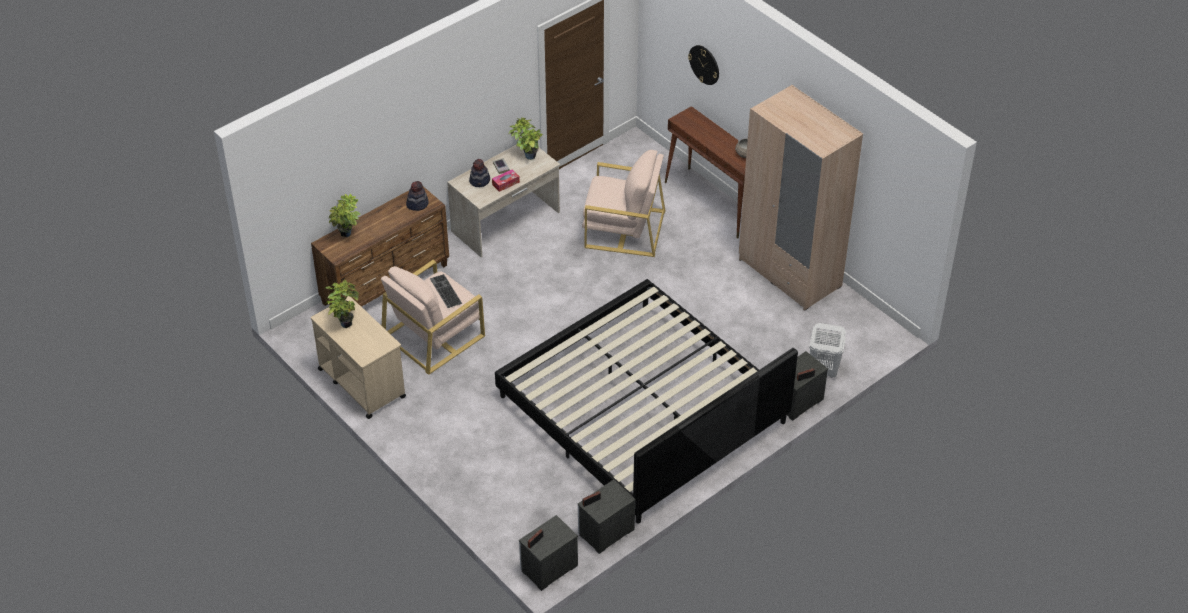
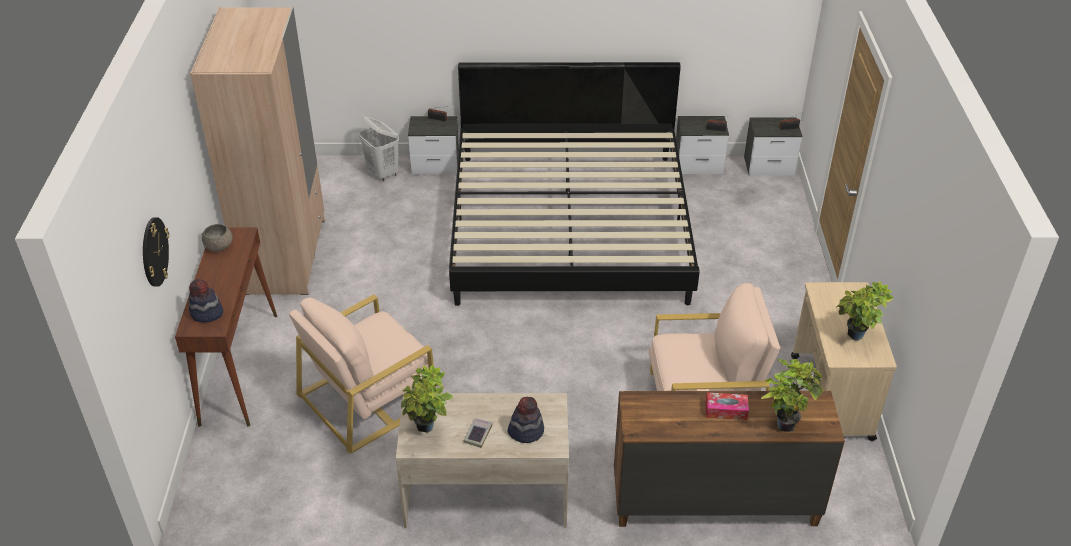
camera: 140 degrees left, 5 degrees down
(417, 204) = (654, 413): hat -> hat (206, 313)
(444, 291) = (687, 357): keyboard -> none
(505, 183) = (498, 407): tissue box -> tissue box (726, 411)
(624, 228) = (368, 398): beige armchair -> beige armchair turned 90 degrees counterclockwise

